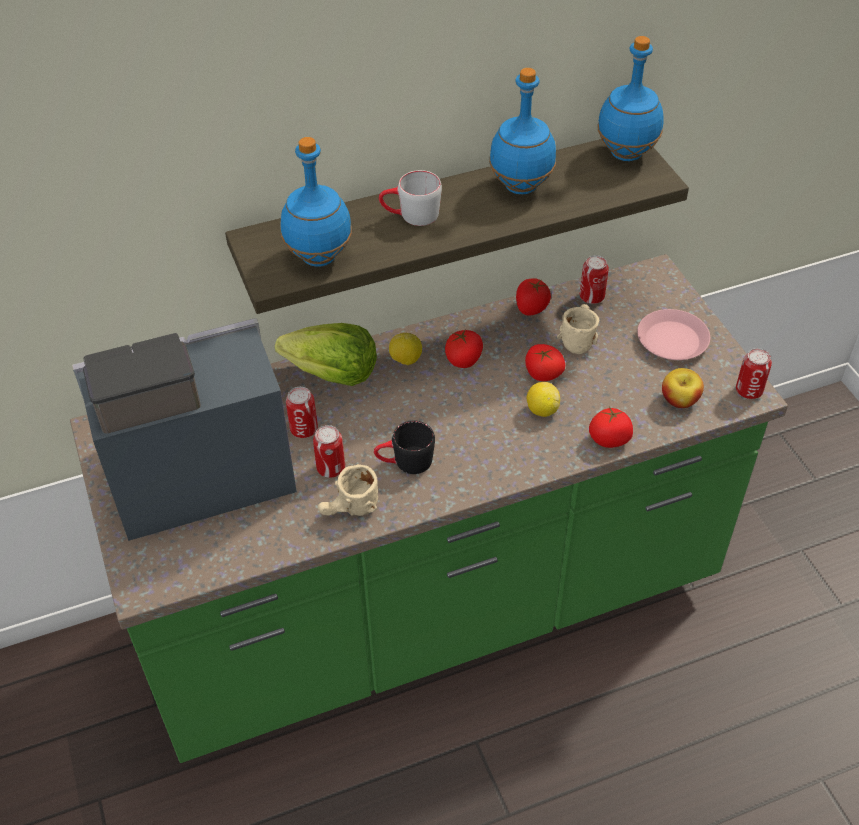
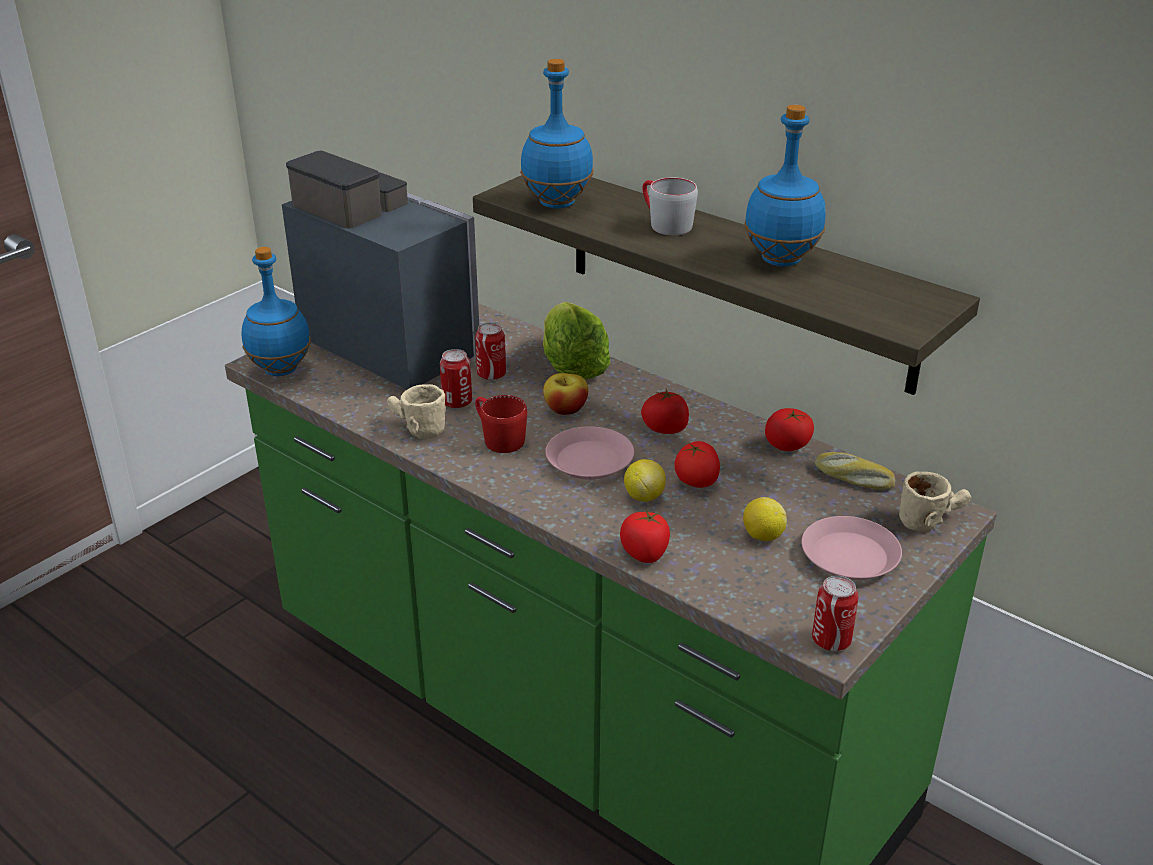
camera: 60 degrees right, 15 degrees down
(405, 360) = (630, 397): lemon -> lemon (762, 536)
(405, 462) = (497, 438): black mug -> red mug
(476, 420) = (589, 461): none -> pink plate
(576, 337) = (777, 487): beige mug -> beige mug (930, 518)
(591, 297) = (853, 479): can -> bread
(625, 153) = (922, 299): blue bottle -> blue bottle (281, 369)
(679, 400) = (756, 588): apple -> apple (565, 409)

